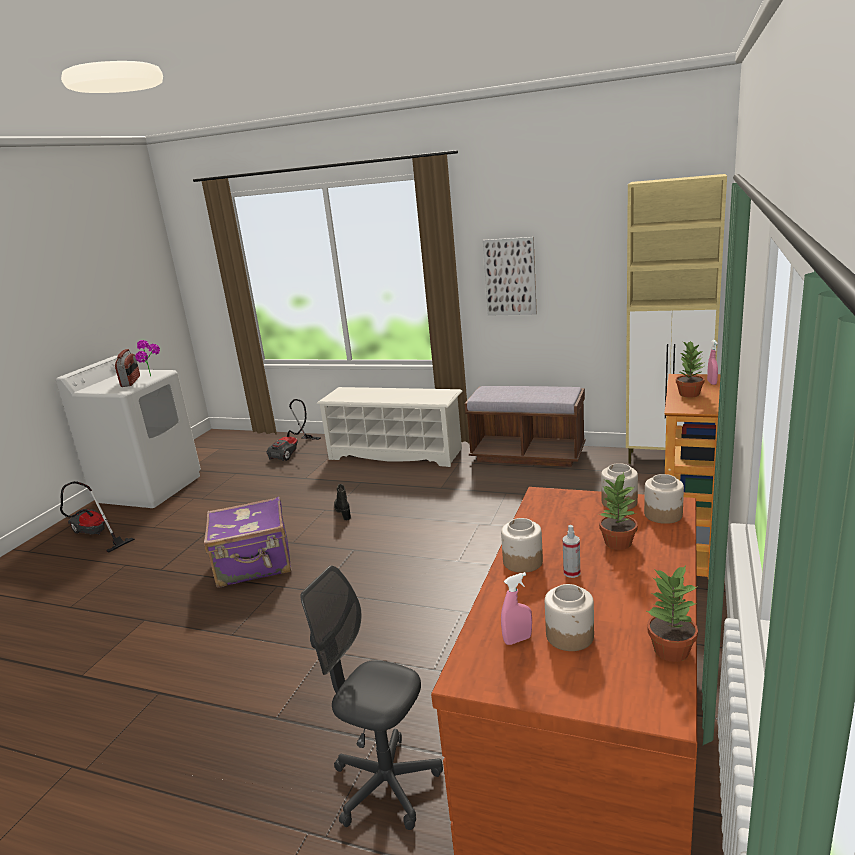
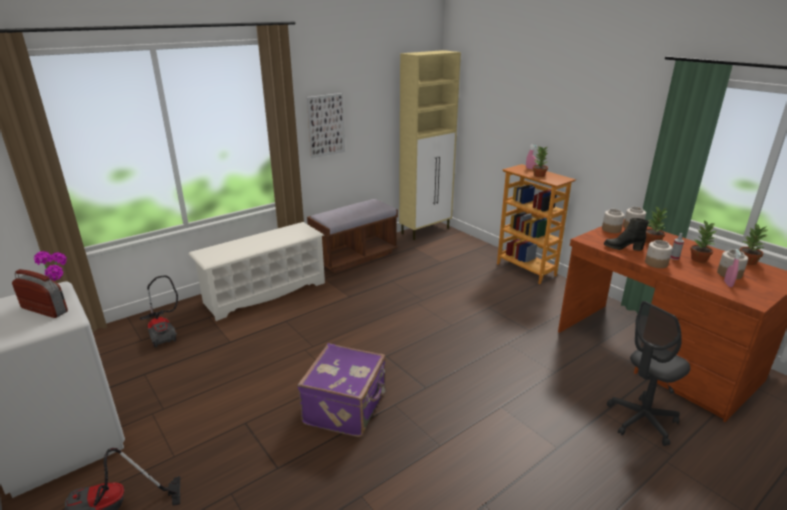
camera: 60 degrees left, 5 degrees up
(343, 512) = (323, 343): black boot -> black boot (622, 248)
(601, 596) = (699, 259): none -> potted plant

